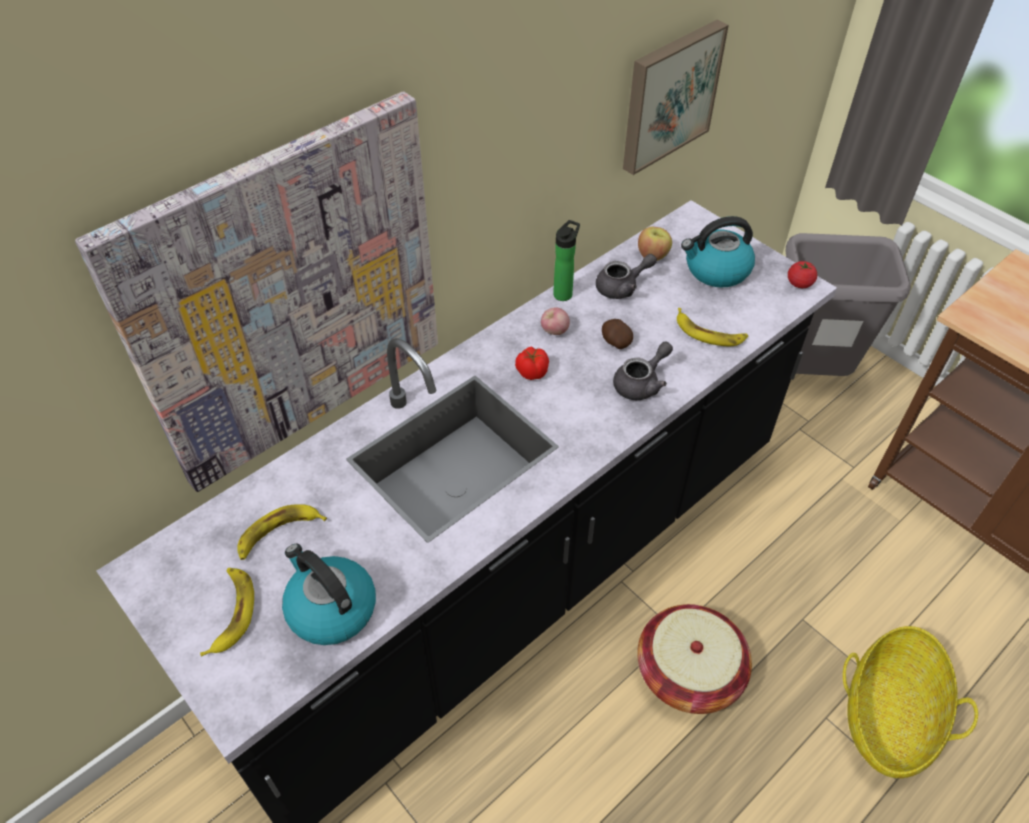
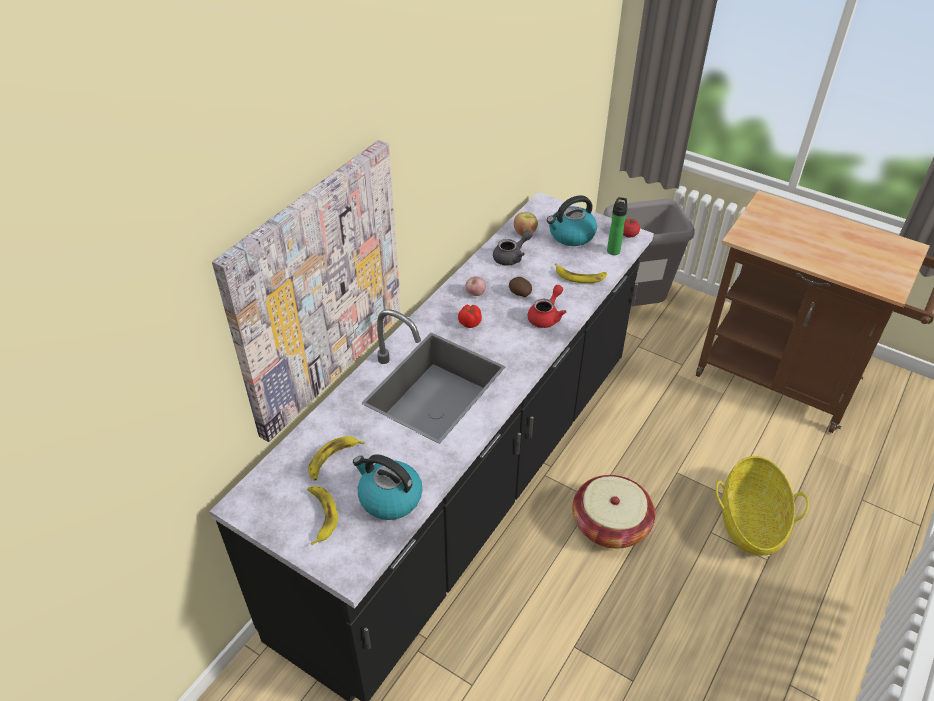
camera: 15 degrees left, 5 degrees down
(564, 293) = (473, 267): bottle -> bottle (613, 249)
(641, 383) = (546, 316): grey teapot -> red teapot
(668, 95) = (519, 121): picture -> none

